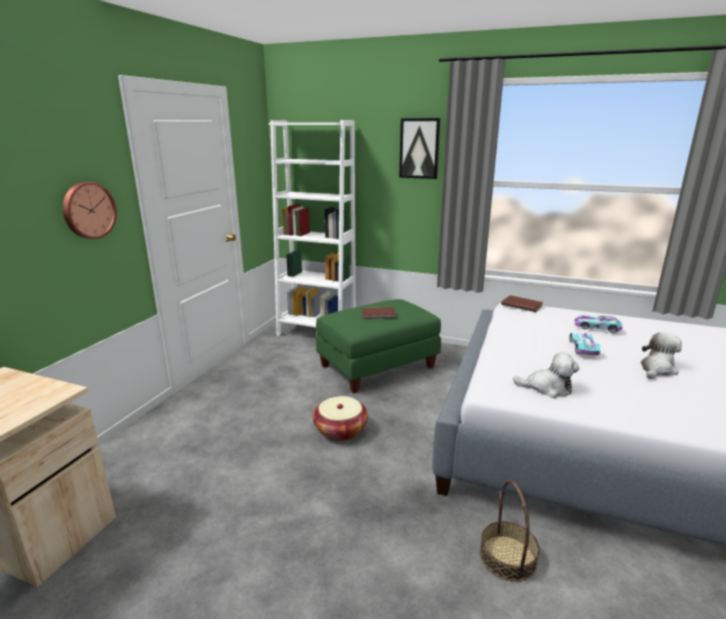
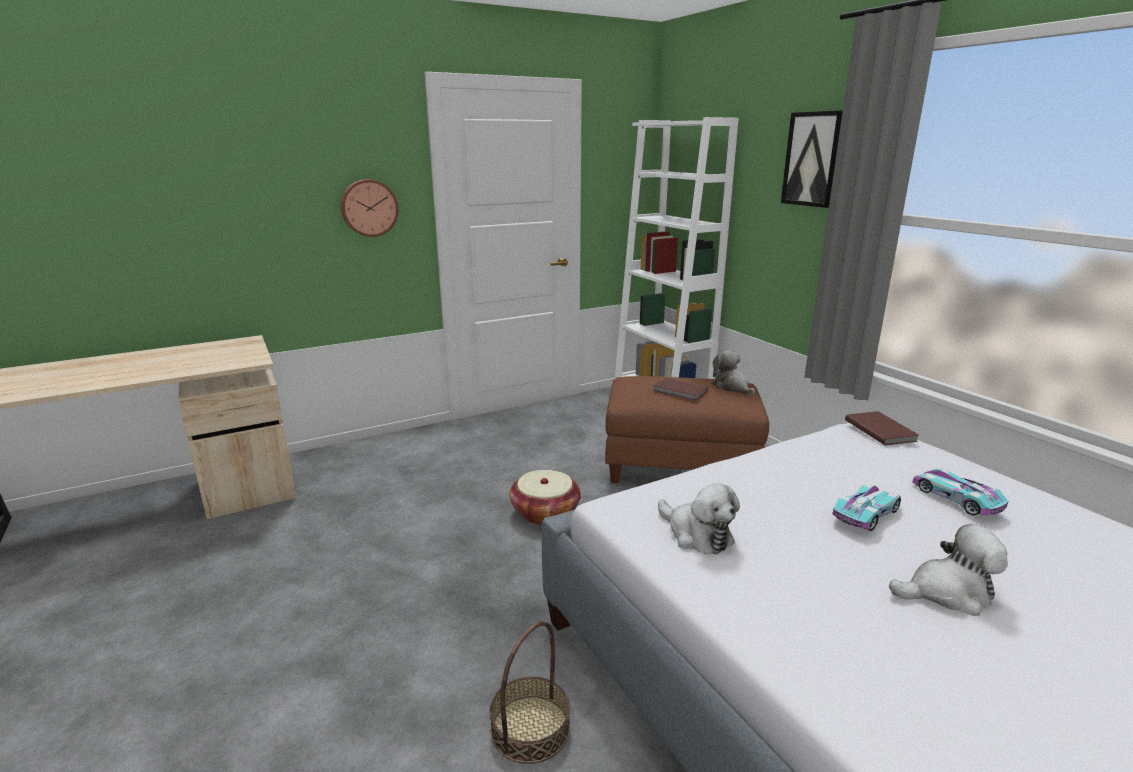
camera: 40 degrees right, 0 degrees up
(377, 366) = (681, 465): green ottoman -> brown ottoman
(399, 304) = (731, 387): none -> plush toy

